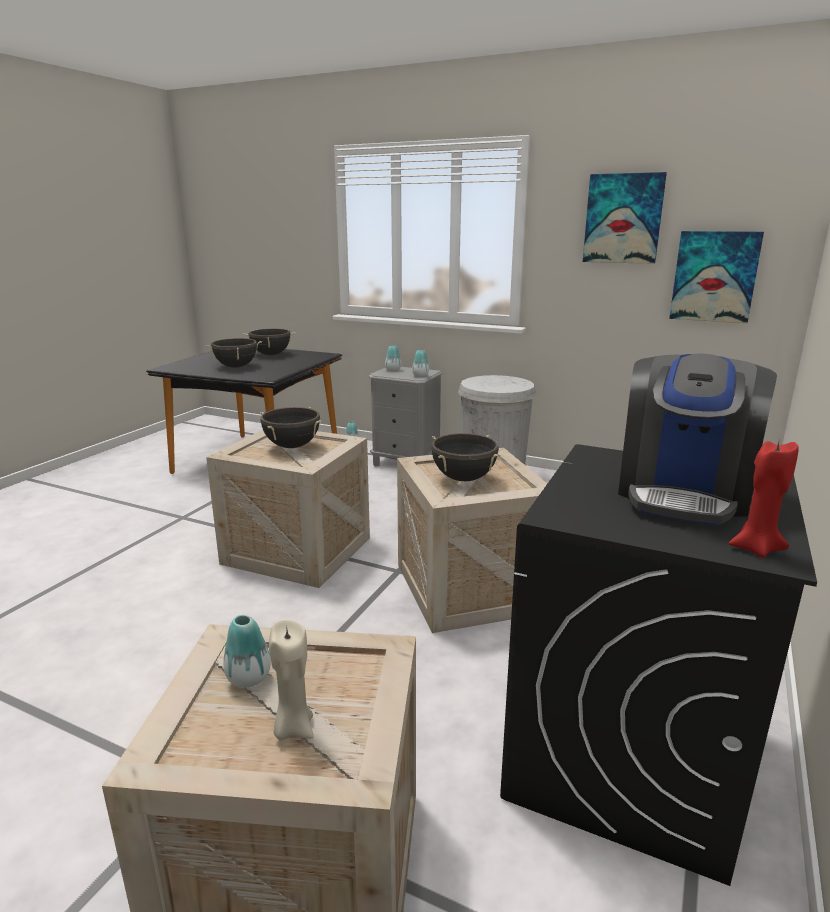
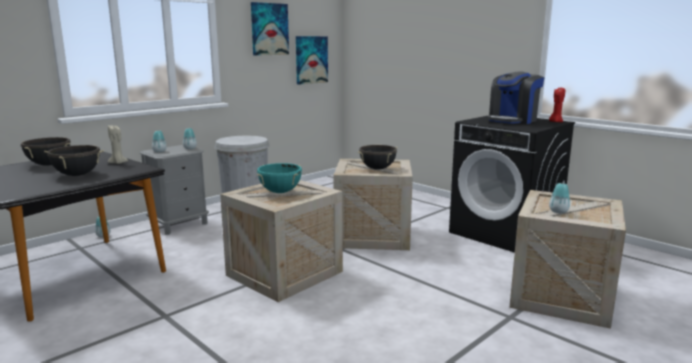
camera: 70 degrees left, 5 degrees down
(292, 446) = (280, 192): black cooking pot -> turquoise cooking pot
(293, 728) = (587, 207): beige candle -> beige candle (118, 163)
(683, 493) = (512, 120): coffee machine -> coffee machine turned 90 degrees clockwise

